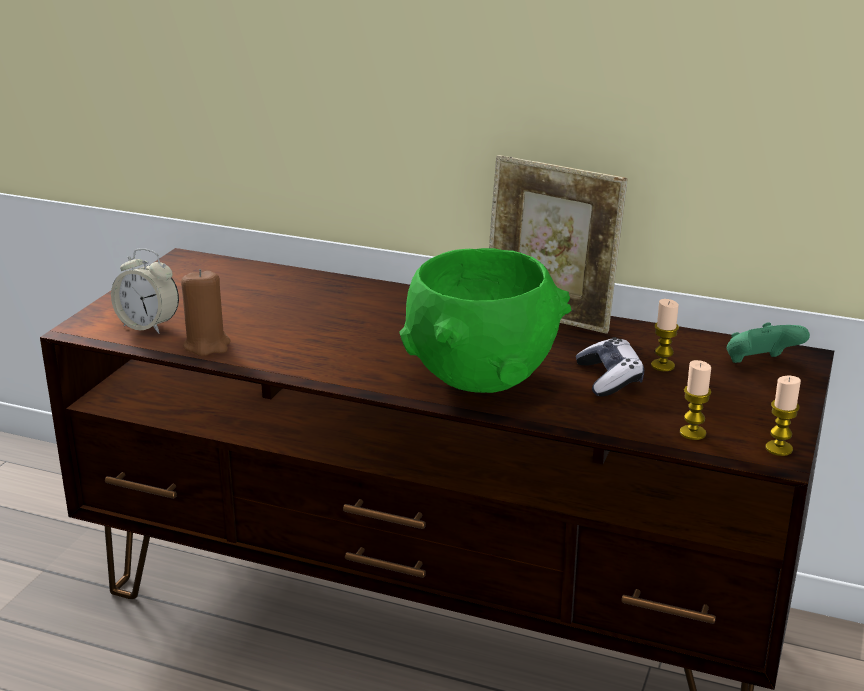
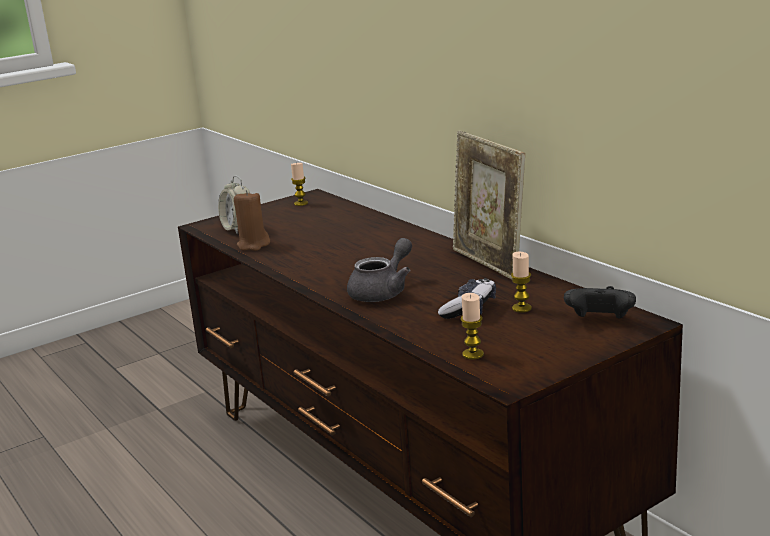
camera: 35 degrees right, 5 degrees down
(480, 377) = (383, 291): green bowl -> grey teapot
(760, 364) = (600, 321): green game controller -> black game controller
(779, 448) = (521, 378): candle -> candle (301, 203)

